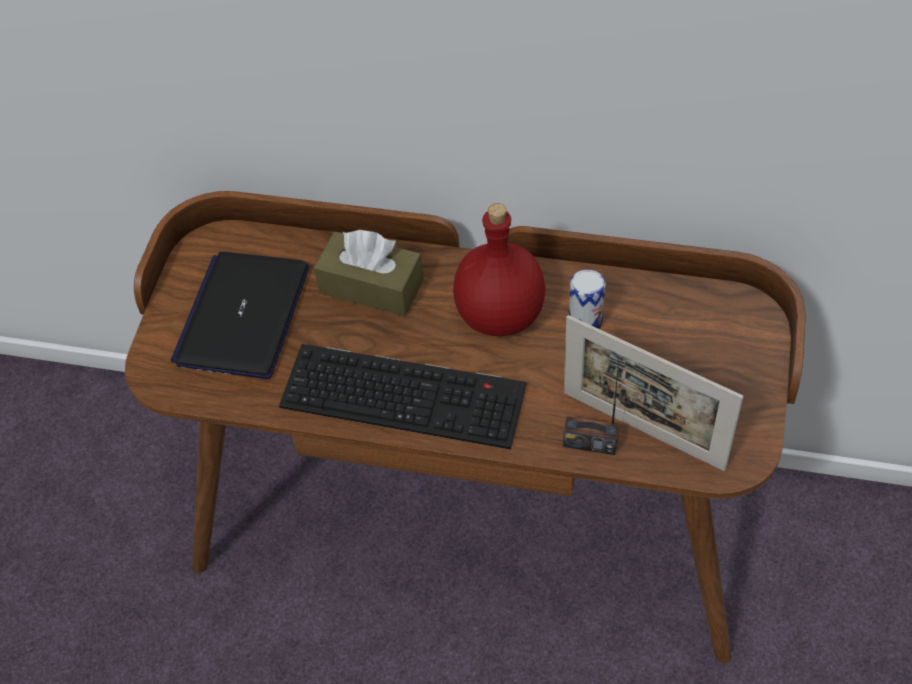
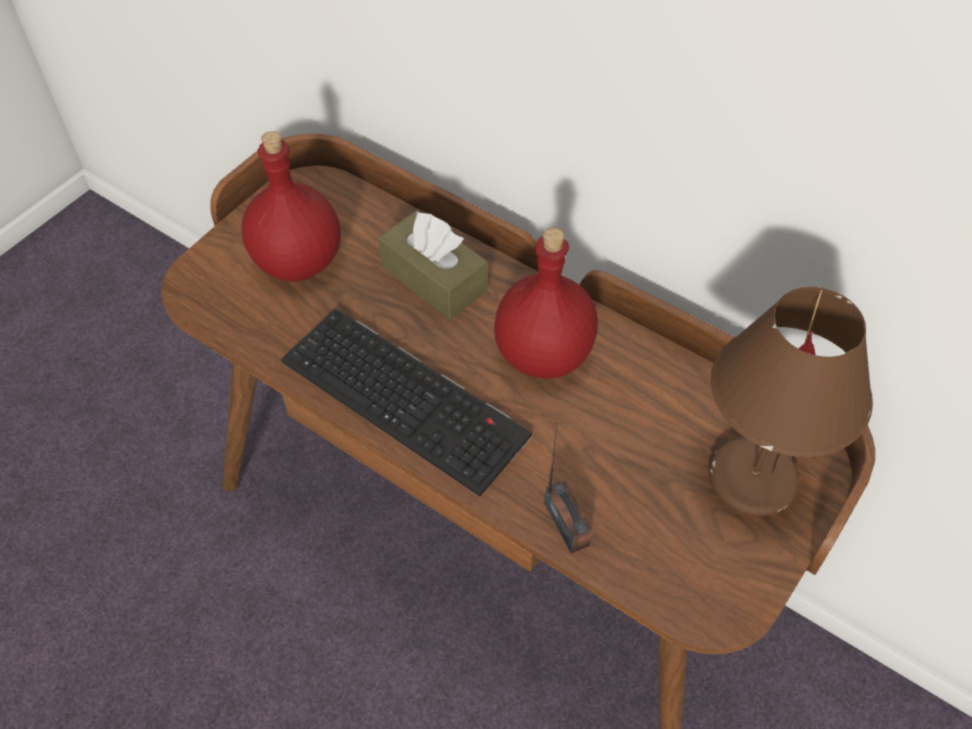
camera: 20 degrees right, 0 degrees up
(243, 316) = (300, 261): laptop -> red bottle
(585, 321) = (628, 395): can -> none
(590, 443) = (566, 524): radio -> radio turned 150 degrees counterclockwise
(642, 430) = (629, 534): picture frame -> none
(712, 348) = (750, 477): none -> brown table lamp

